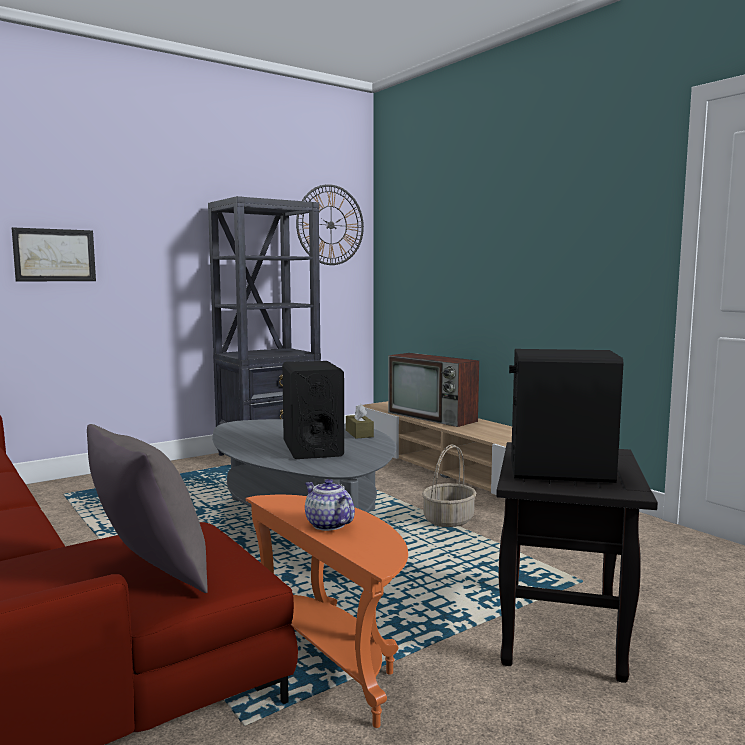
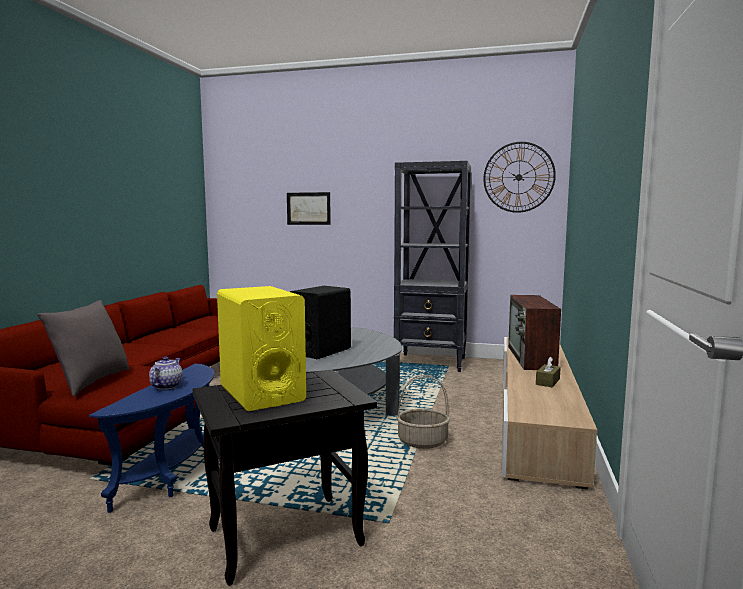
camera: 50 degrees right, 0 degrees up
(333, 658) = (174, 475): orange side table -> blue side table
(359, 433) = (379, 350): brown tissue box -> brown tissue box (547, 382)
(559, 471) = (261, 393): black speaker -> yellow speaker

